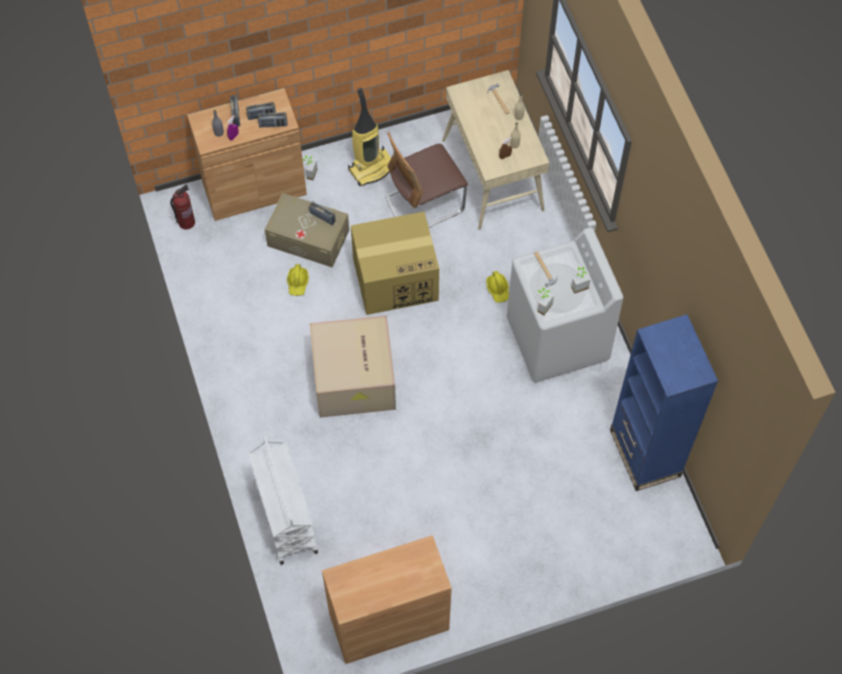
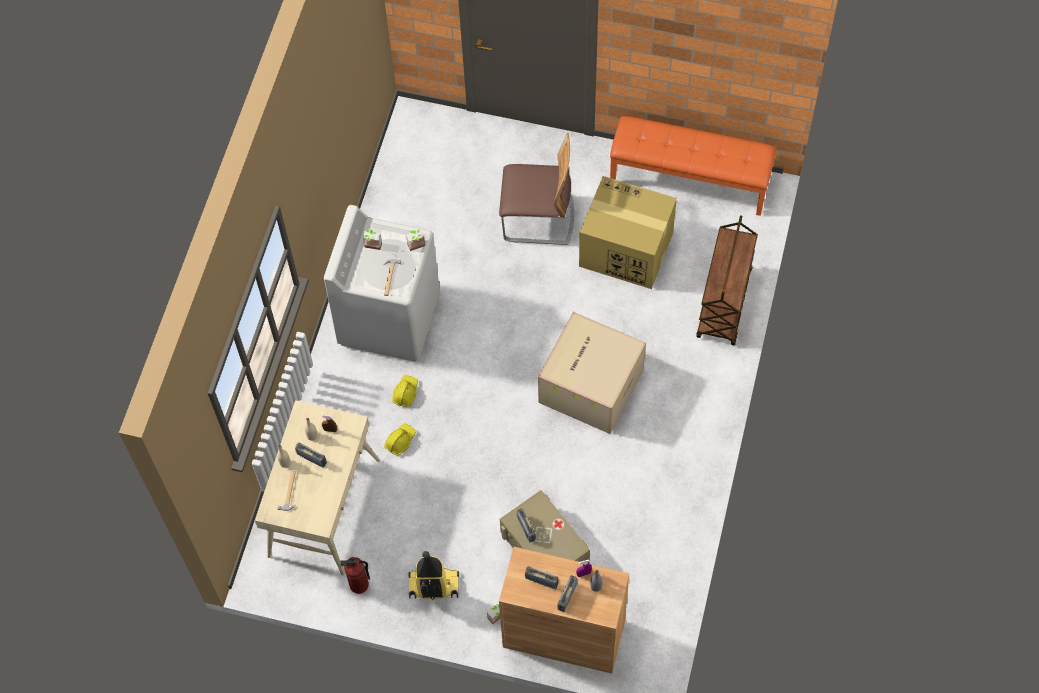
camera: 145 degrees left, 0 degrees up
(186, 222) = (653, 636): fire extinguisher -> fire extinguisher (359, 585)
(273, 124) = (536, 564): radio -> radio (312, 458)
(285, 516) = (724, 304): white cart -> brown cart
(298, 283) = (583, 506): yellow hard hat -> yellow hard hat (400, 441)
(389, 621) = (690, 180): brown cabinet -> orange bench
(396, 279) = (489, 456): cardboard box -> cardboard box (624, 249)
(424, 203) = (410, 517): chair -> chair (538, 219)
(644, 453) = (393, 189): blue bookcase -> none

